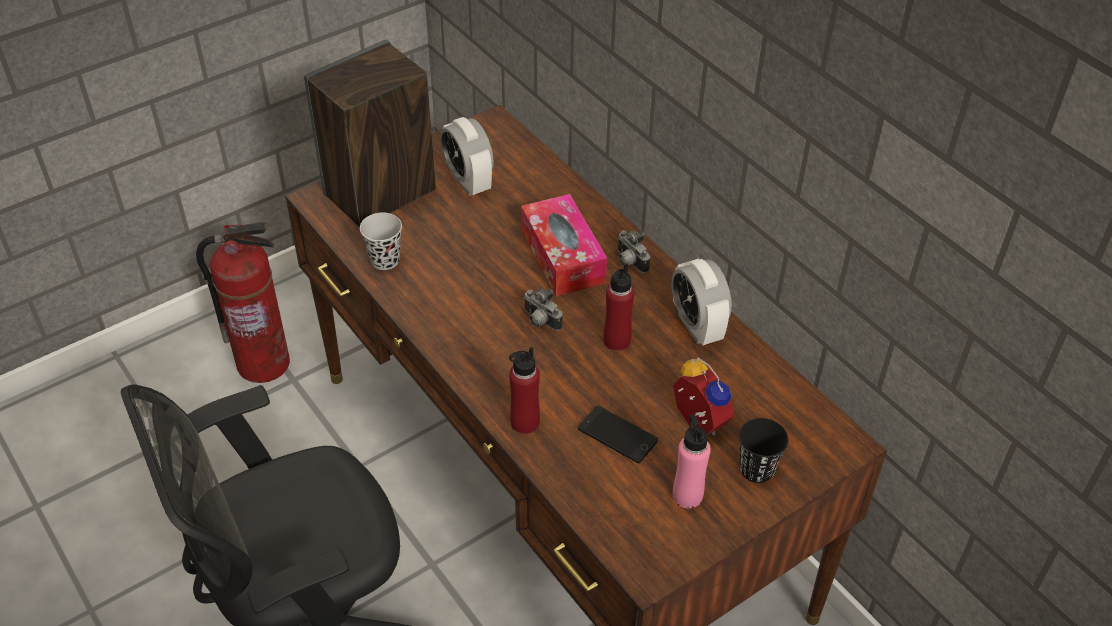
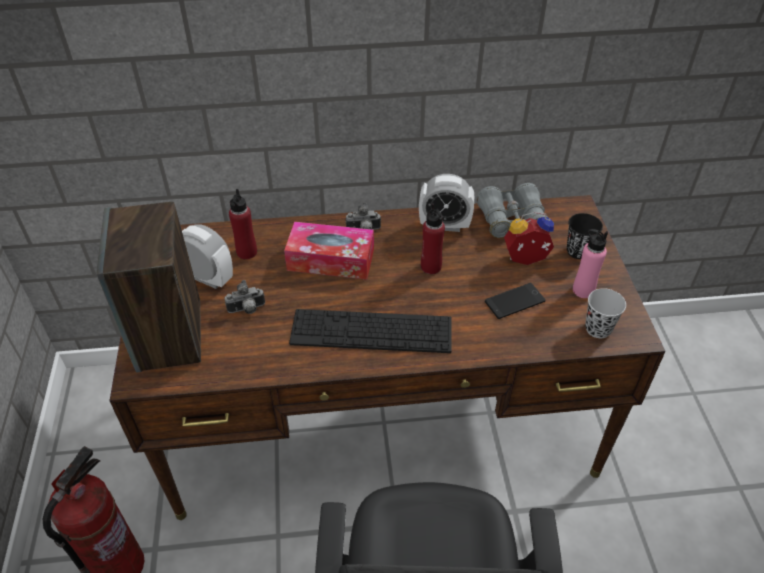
camera: 60 degrees left, 0 degrees up
(385, 260) = (250, 361): black cup -> black cup (598, 329)
(468, 181) = (207, 278): alarm clock -> alarm clock turned 150 degrees counterclockwise
(484, 330) = (371, 331): none -> keyboard
(524, 422) = (475, 344): red bottle -> red bottle (246, 252)
(540, 321) = (385, 297): camera -> camera (247, 310)
(760, 384) = (511, 220): none -> grey binoculars

